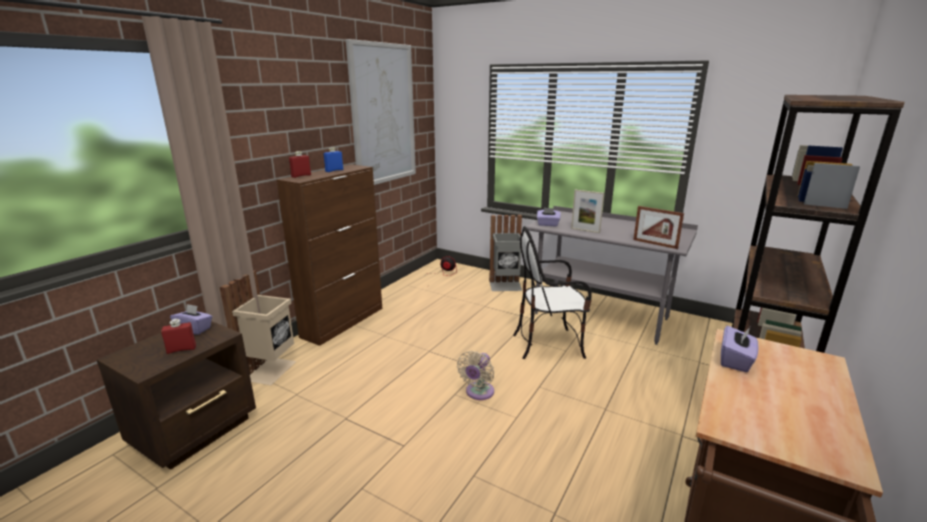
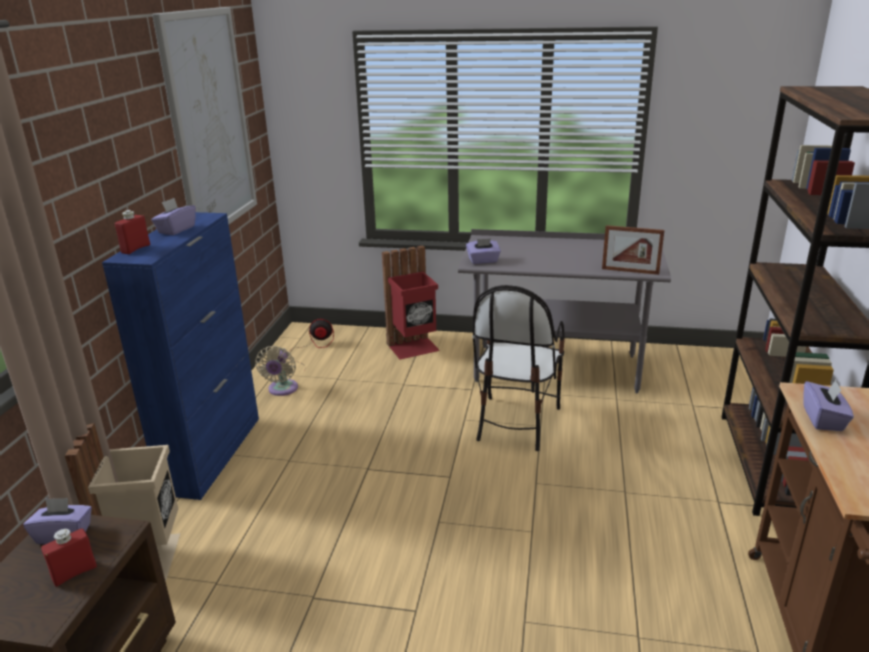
camera: 20 degrees left, 5 degrees up
(334, 170) = (176, 230): blue bottle -> purple tissue box
(343, 322) = (213, 453): brown cabinet -> blue cabinet
(478, 393) = (467, 512): beige fan -> beige fan (282, 390)
(505, 286) = (414, 348): grey trash can -> red trash can
(548, 344) = (515, 422): chair -> chair turned 45 degrees counterclockwise
(585, 230) = (536, 263): picture frame -> none

